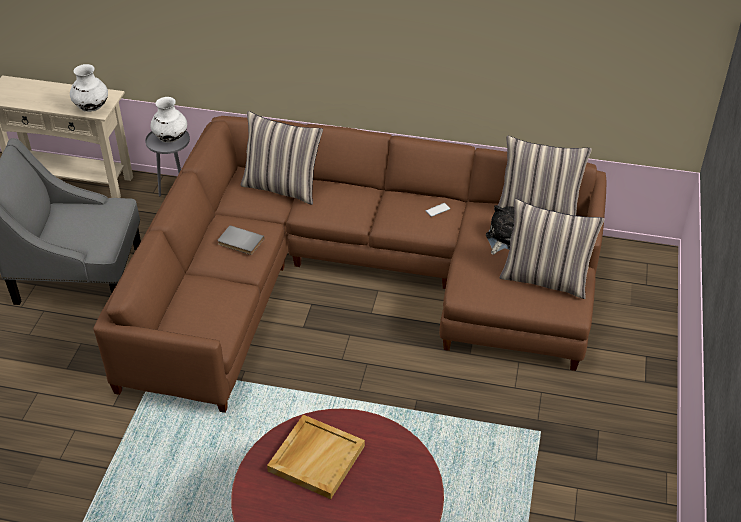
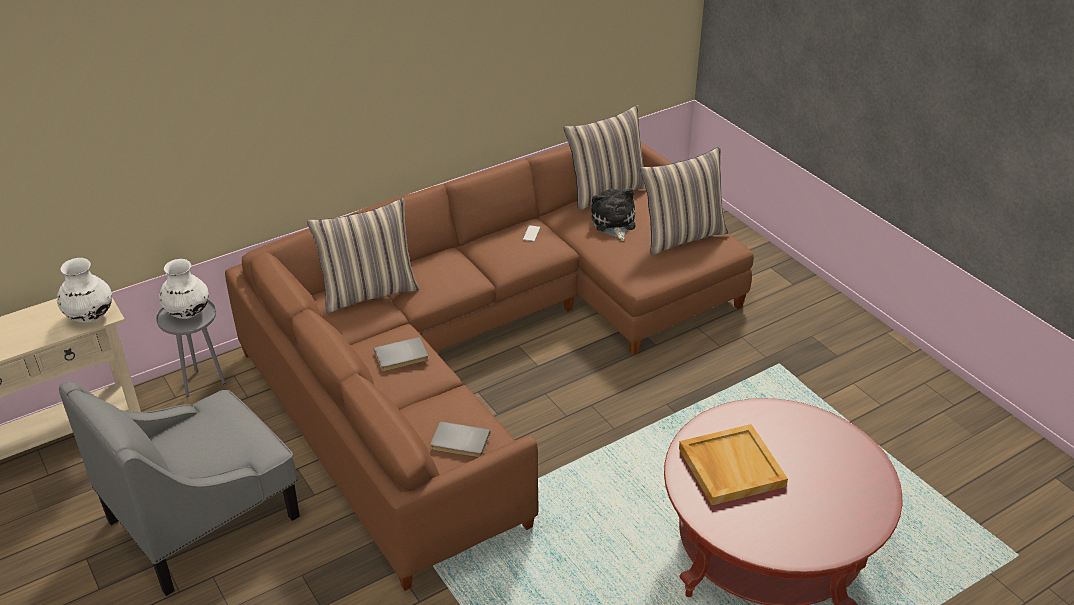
camera: 45 degrees left, 5 degrees down
(196, 319) = (459, 443): none -> grey book

